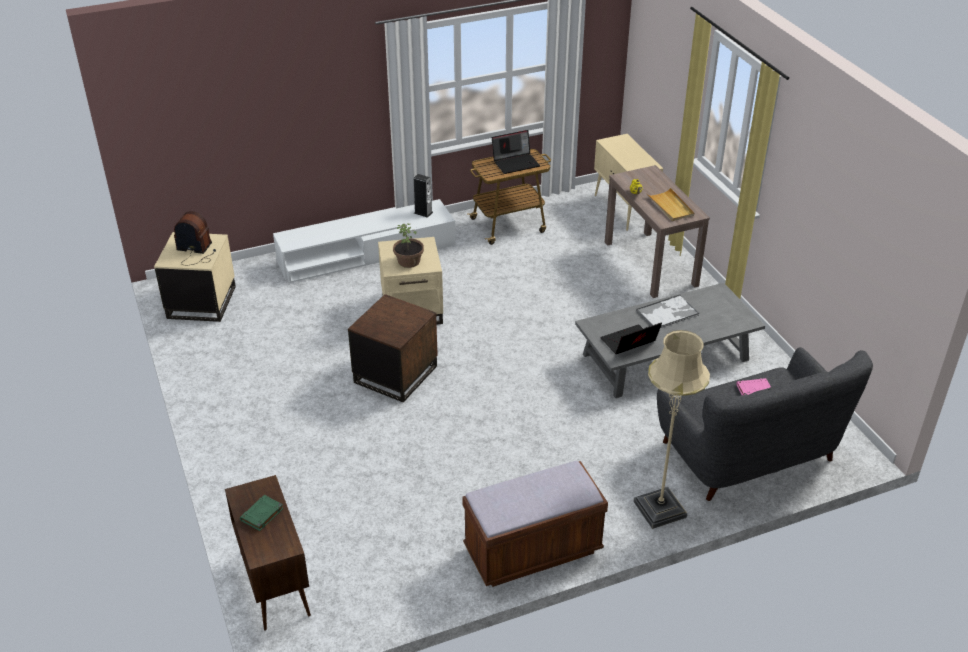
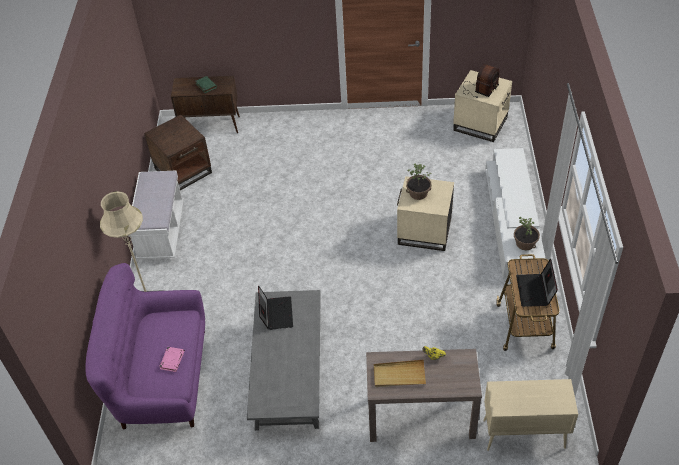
camera: 115 degrees right, 10 degrees up
(395, 374) = (352, 205): brown side table -> brown side table (183, 170)
(423, 212) = (525, 243): speaker -> potted plant
(533, 550) = (161, 231): brown bench -> white bench
(668, 313) = (298, 354): tray -> none
(749, 454) = (160, 377): grey sofa -> purple sofa

